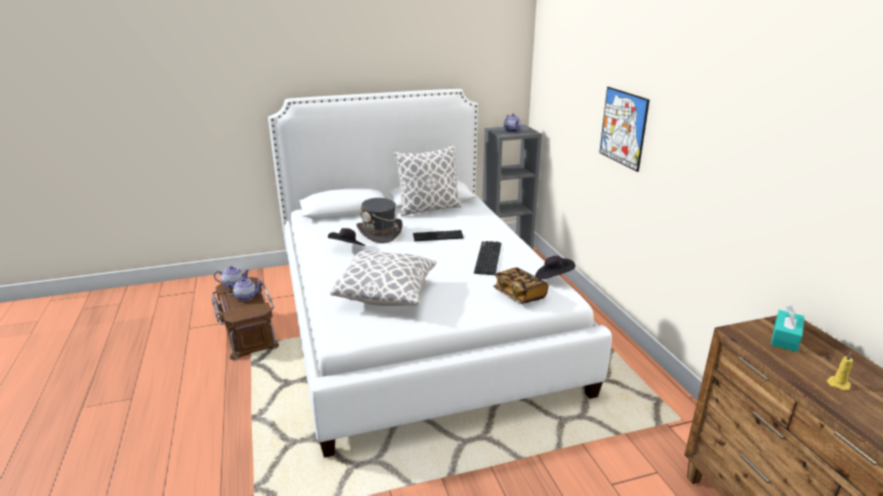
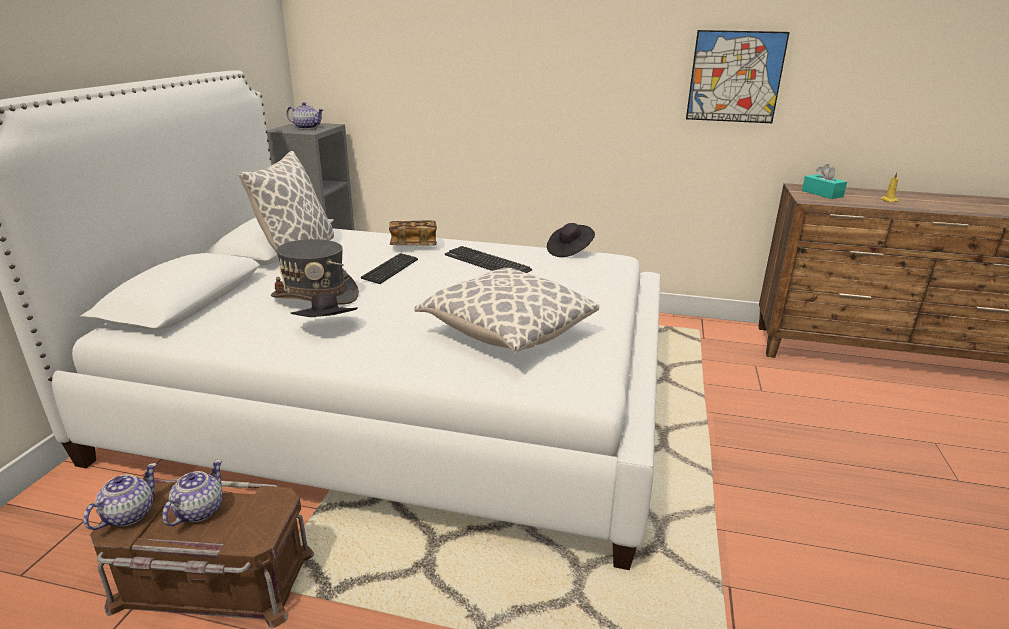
camera: 60 degrees left, 0 degrees up
(519, 295) = (589, 272): book -> book (413, 245)
(623, 128) = (516, 79): picture -> picture (735, 77)

